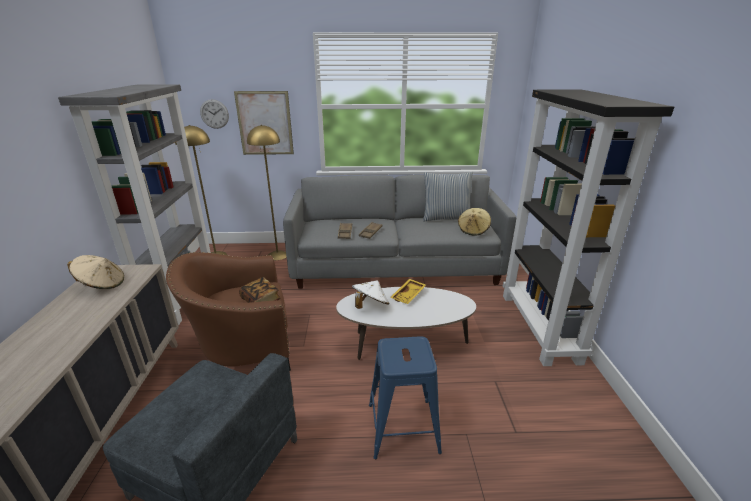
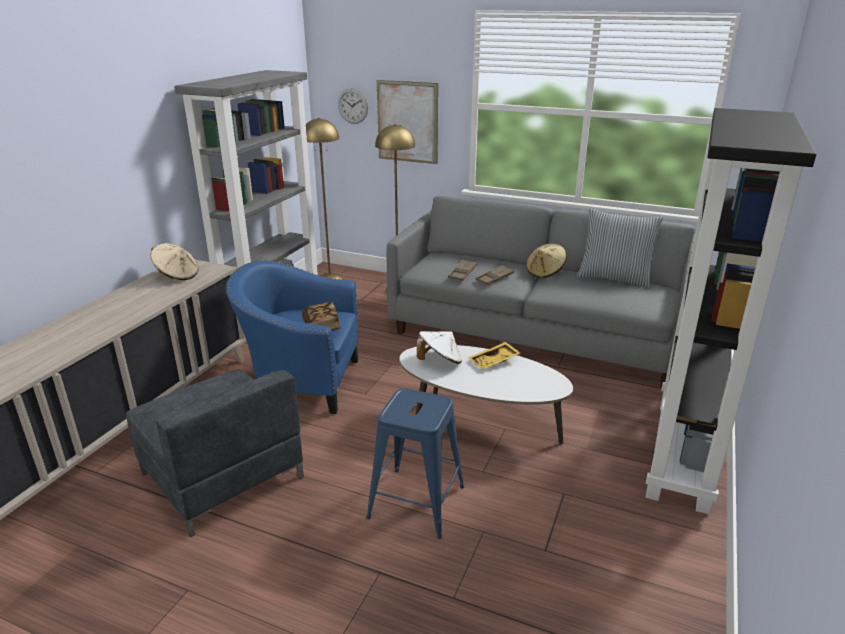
camera: 25 degrees right, 0 degrees up
(244, 351) = (302, 382): brown armchair -> blue armchair
(473, 230) = (639, 301): beige hat -> beige hat (545, 272)

